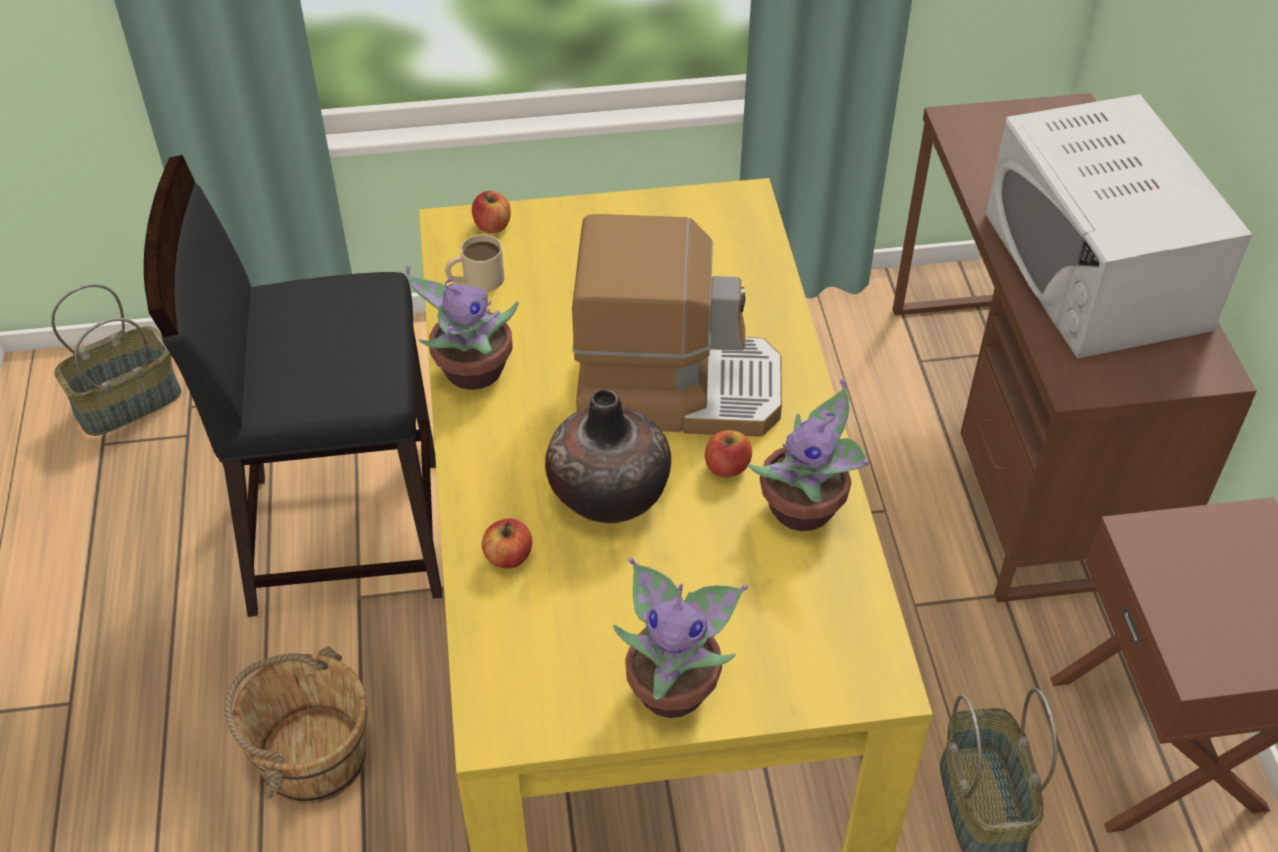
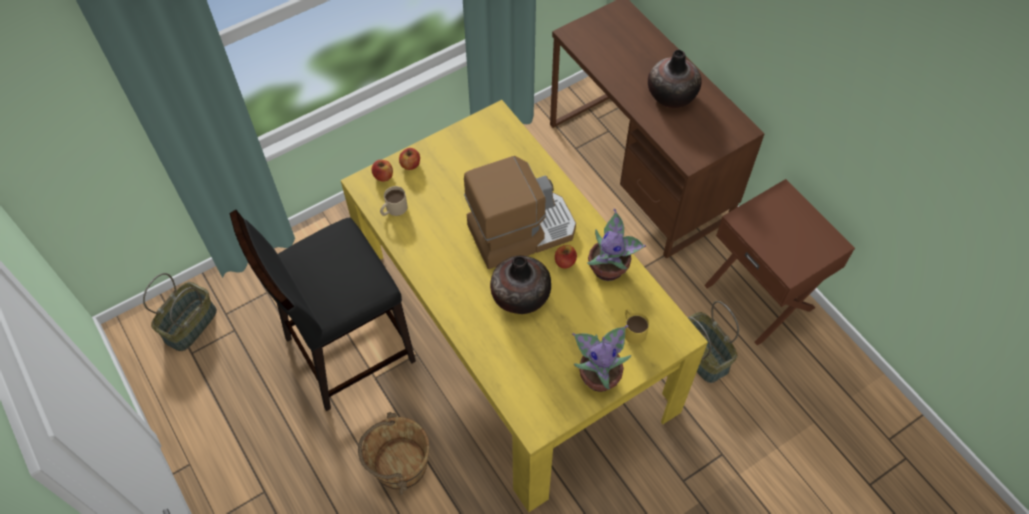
camera: 25 degrees left, 10 degrees up
(470, 372) = (420, 260): potted plant -> none
(508, 556) = (494, 346): apple -> apple (410, 164)
(789, 631) = (632, 329): none -> yellow mug
(1095, 270) = (671, 96): white microwave -> vase

